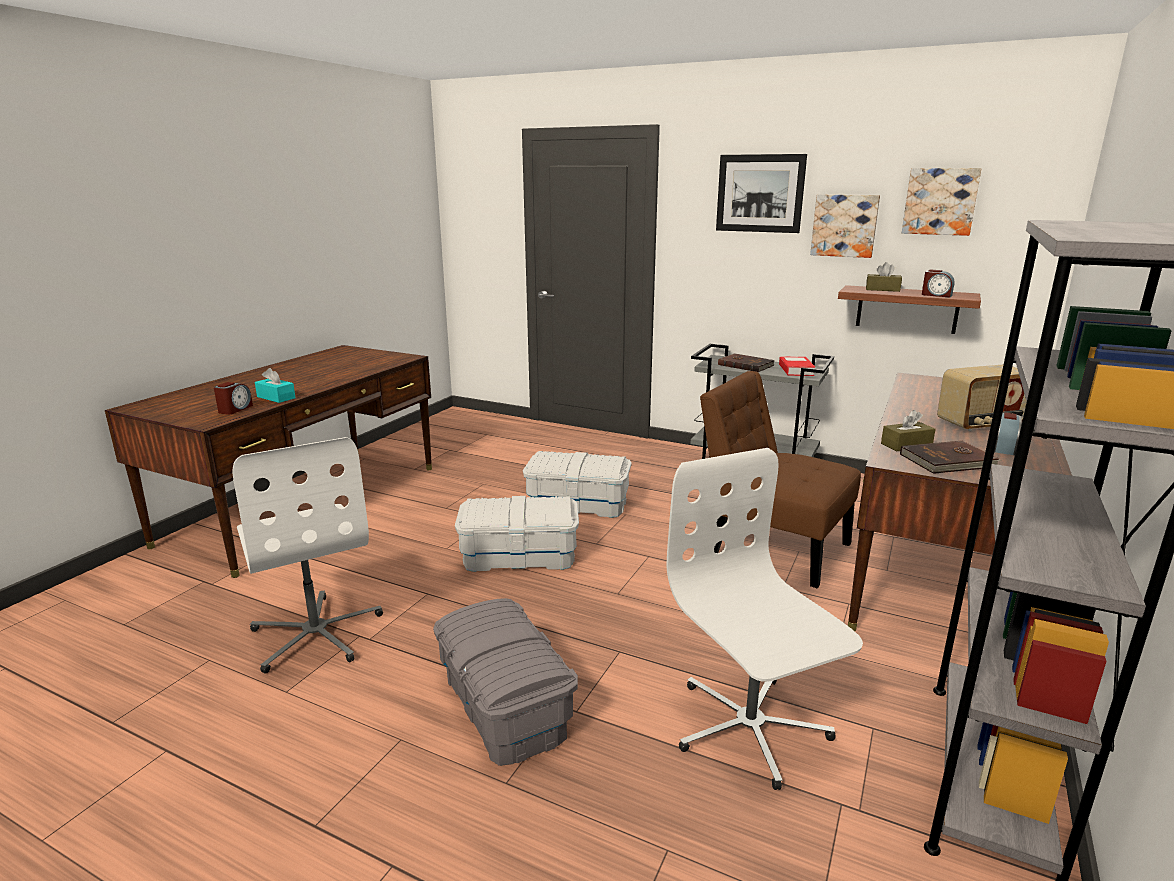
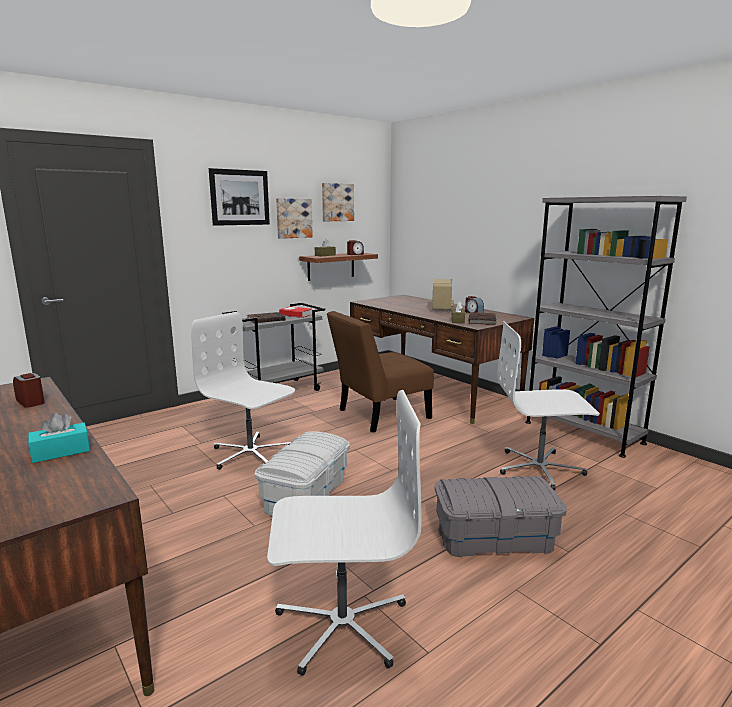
camera: 65 degrees left, 5 degrees down
(235, 409) = (67, 477): alarm clock -> alarm clock (31, 402)
(578, 504) = (250, 454): white storage box -> white office chair

